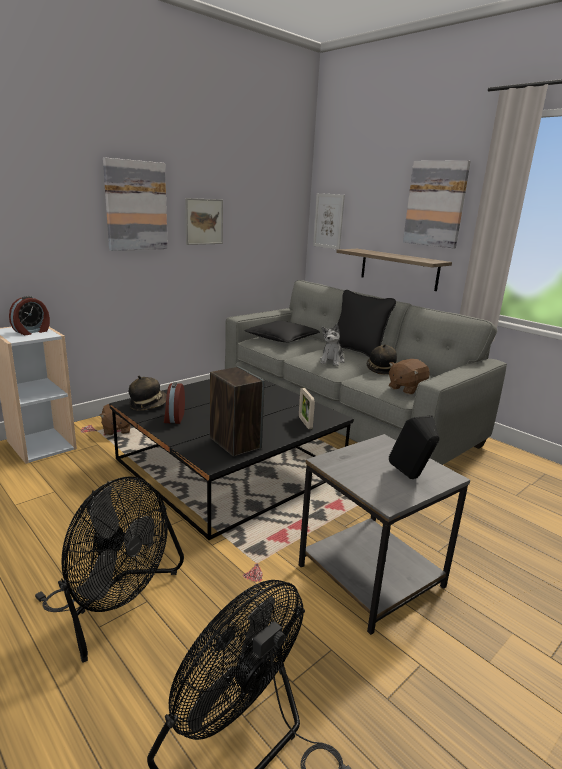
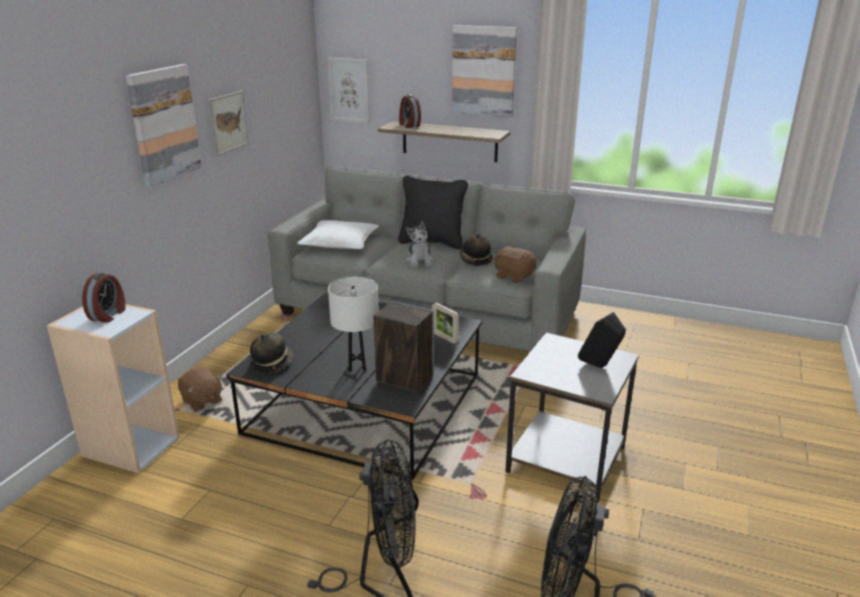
camera: 25 degrees left, 5 degrees up
(174, 418) = (316, 370): alarm clock -> alarm clock (409, 125)
(207, 424) = (356, 367): none -> white table lamp
(282, 338) = (339, 242): black pillow -> white pillow
(406, 388) = (514, 276): brown plush toy -> brown plush toy turned 105 degrees clockwise

